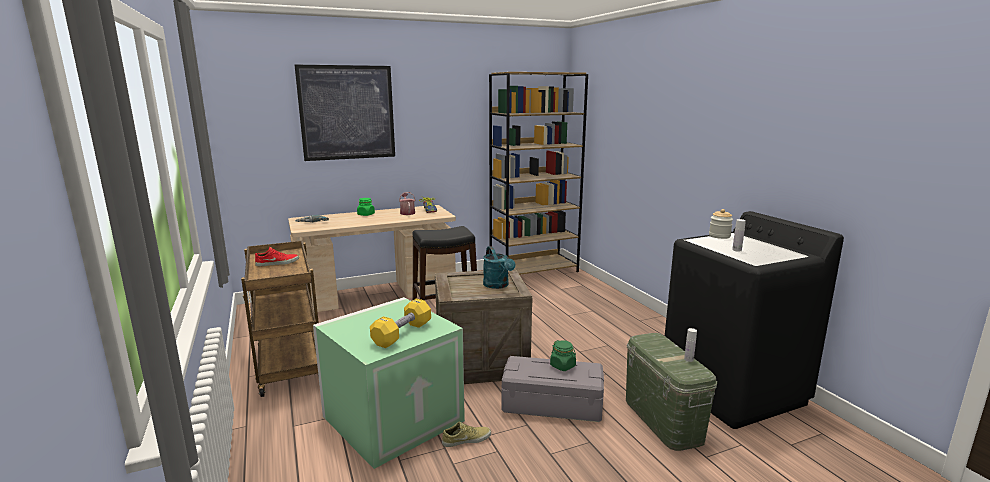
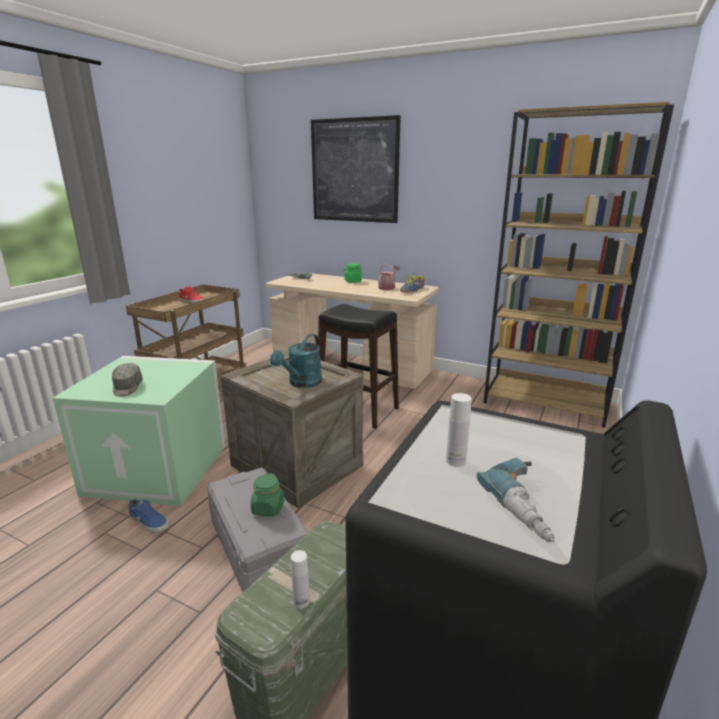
camera: 50 degrees right, 5 degrees up
(402, 334) = (127, 388): yellow dumbbell -> grey cap
(466, 439) = (150, 521): beige shoe -> blue shoe
(719, 236) = (527, 427): jar -> none
(776, 251) = (530, 507): none -> power drill

